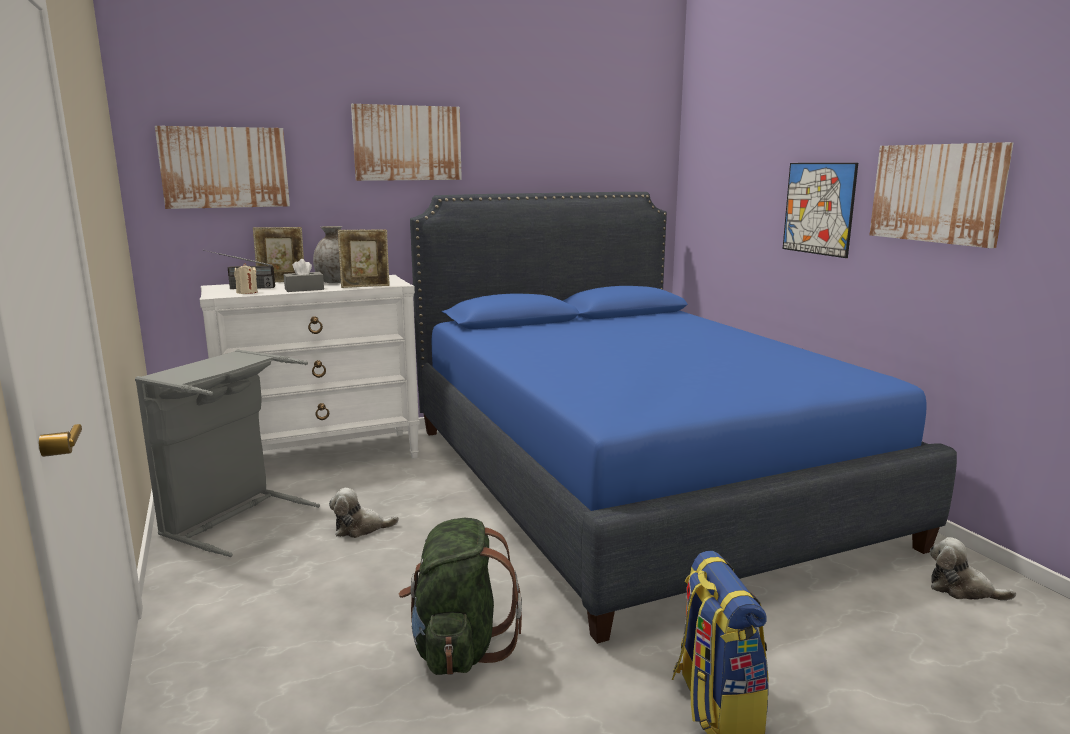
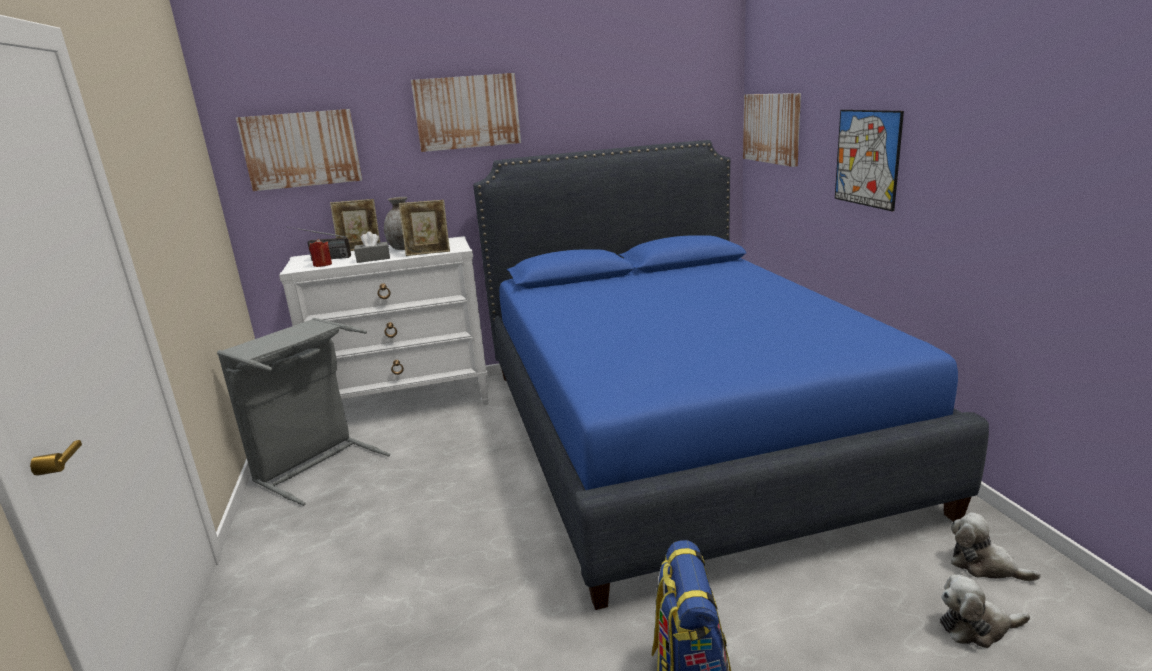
camera: 10 degrees right, 5 degrees up
(247, 292) = (322, 264): beige candle -> red candle
(360, 528) = (419, 478): plush toy -> plush toy (976, 627)
(458, 648) = (469, 607): green backpack -> none
(937, 193) = (979, 146): picture -> picture (772, 128)

